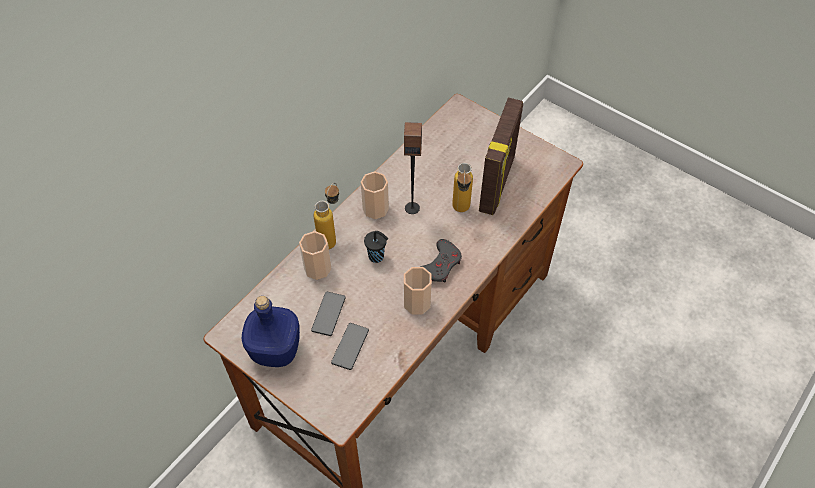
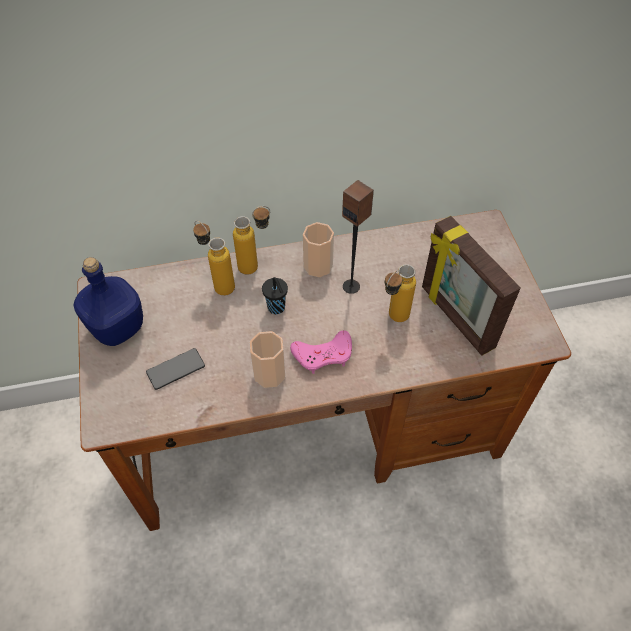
camera: 40 degrees right, 0 degrees up
(317, 268) = (218, 283): cup -> bottle
(328, 314) = (187, 328): phone -> none
(439, 265) = (323, 354): grey game controller -> pink game controller
(498, 184) = (455, 318): picture frame -> picture frame turned 90 degrees clockwise

